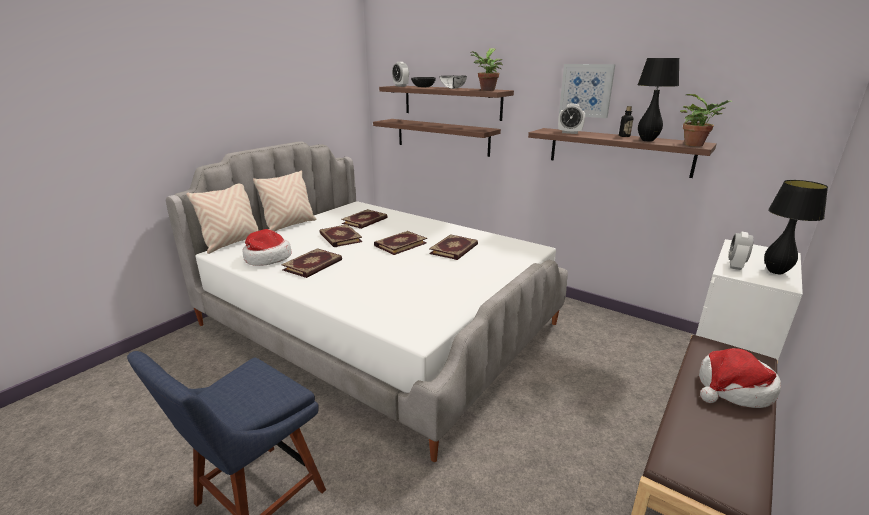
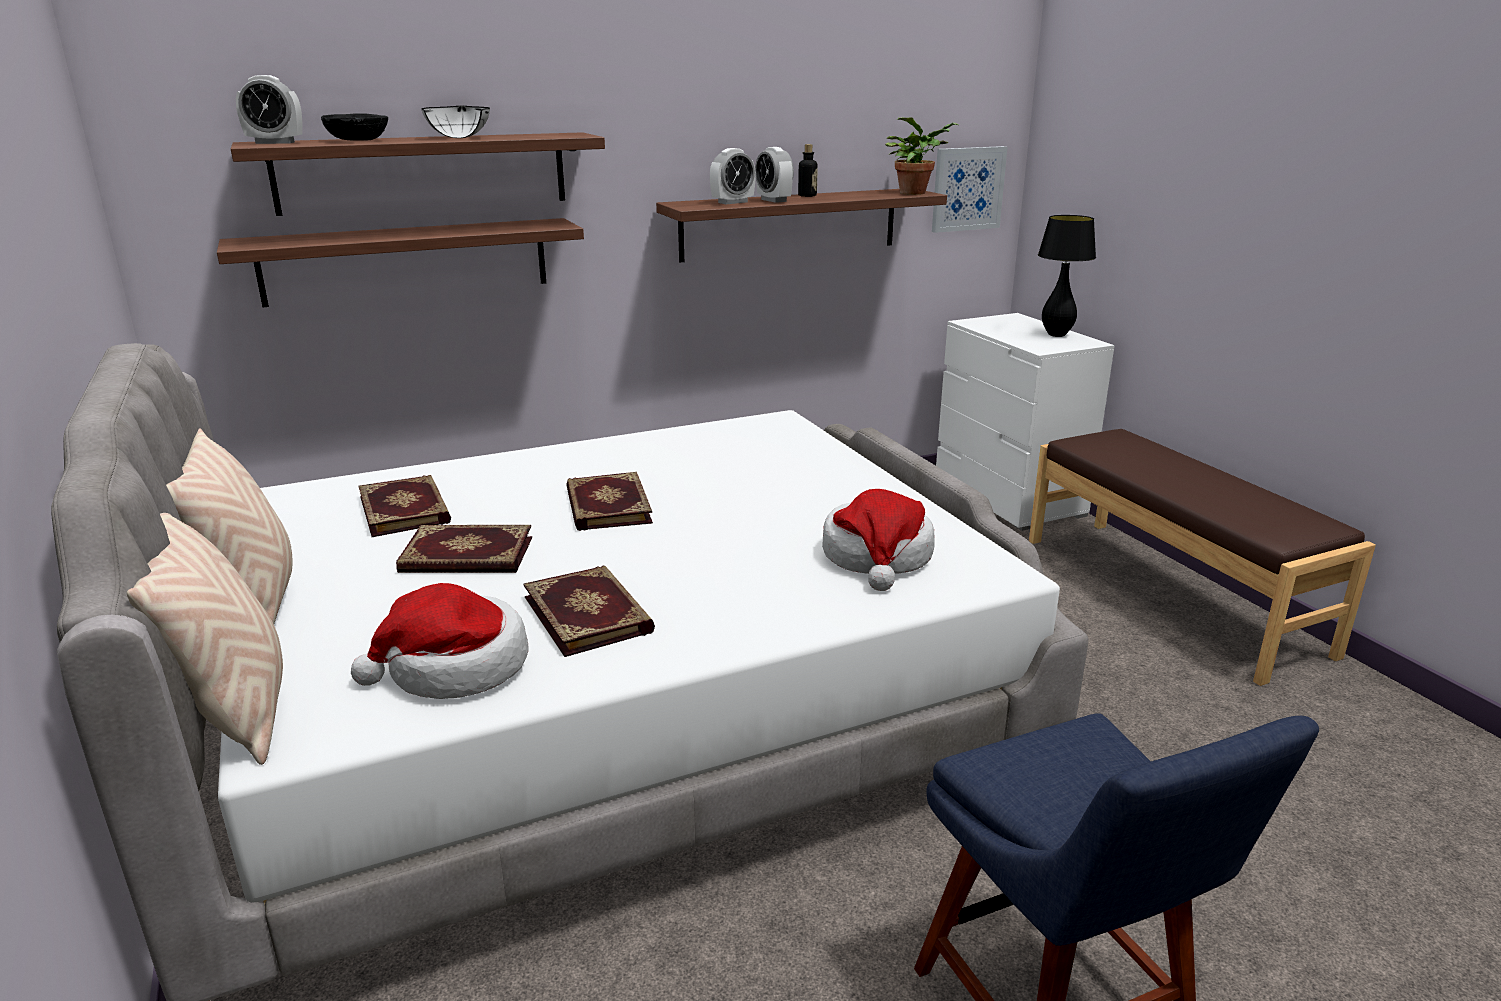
camera: 60 degrees left, 0 degrees up
(454, 249) = (701, 470): book -> none
(486, 90) = (557, 136): potted plant -> none
(586, 90) = (725, 123): picture -> picture (967, 189)
(647, 140) = (856, 196): black table lamp -> none
(733, 389) = (1167, 465): hat -> hat (878, 557)
(735, 265) = (1027, 341): alarm clock -> alarm clock (774, 200)

